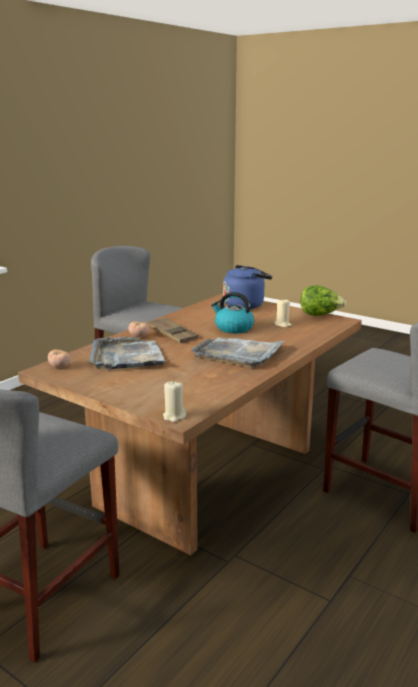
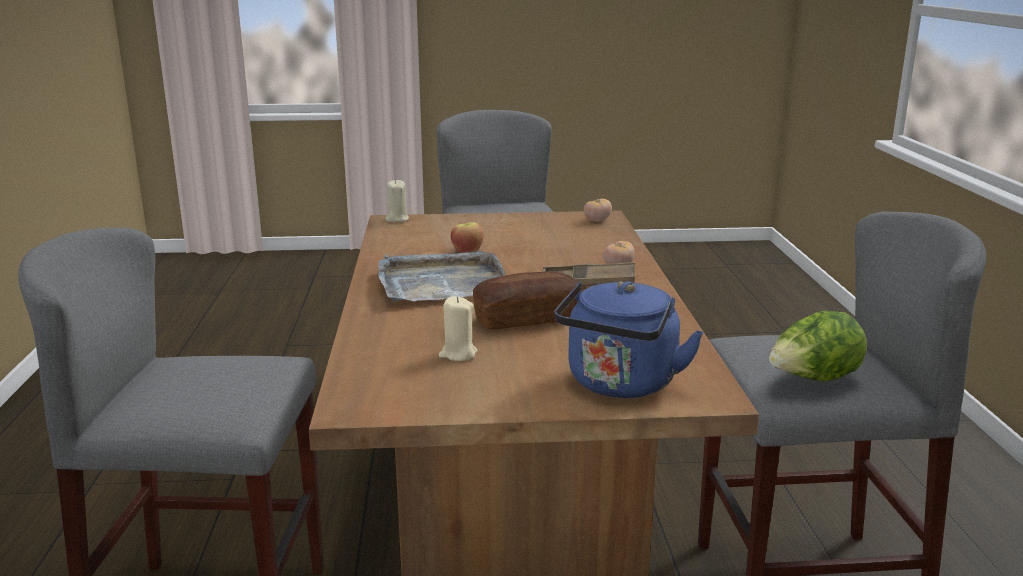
camera: 140 degrees right, 0 degrees up
(127, 356) = (563, 245): grey tray -> none
(186, 369) = (467, 251): none -> apple
(233, 328) = (526, 319): kettle -> bread
(320, 315) = (418, 409): lettuce -> lettuce (813, 380)

